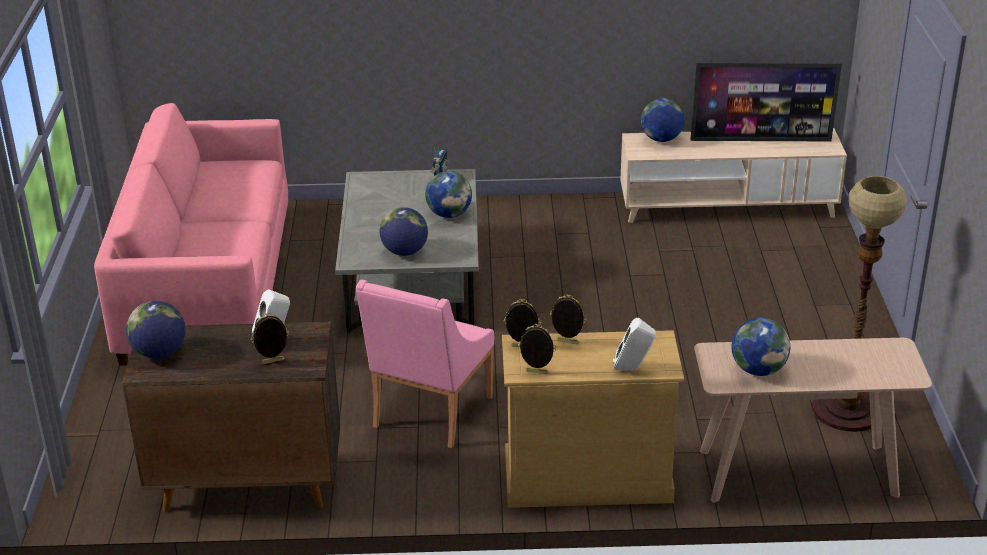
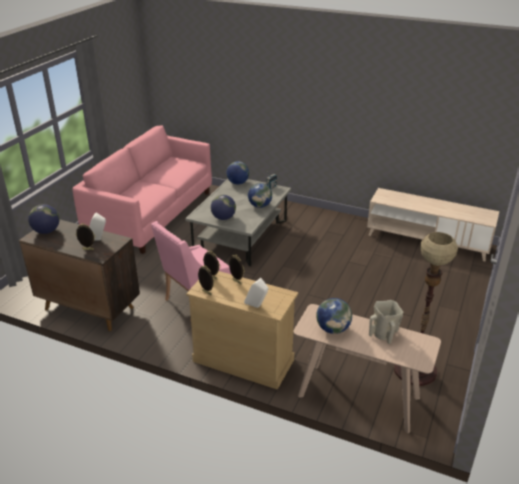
camera: 25 degrees right, 0 degrees up
(661, 139) = (396, 195): globe -> globe (238, 183)
(760, 140) = (451, 207): television -> none
(833, 355) = (384, 334): none -> beige vase

